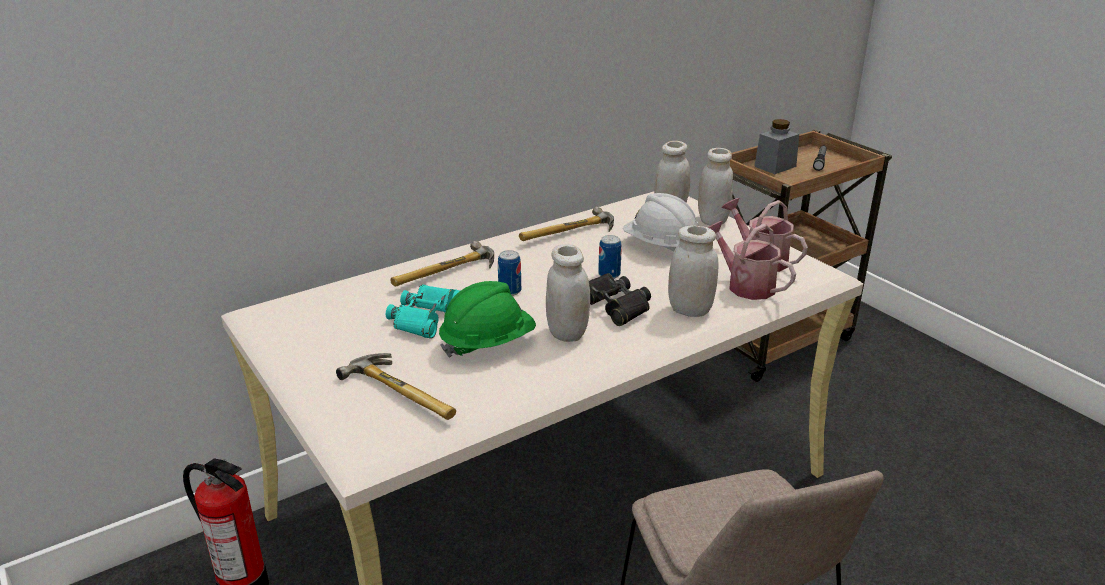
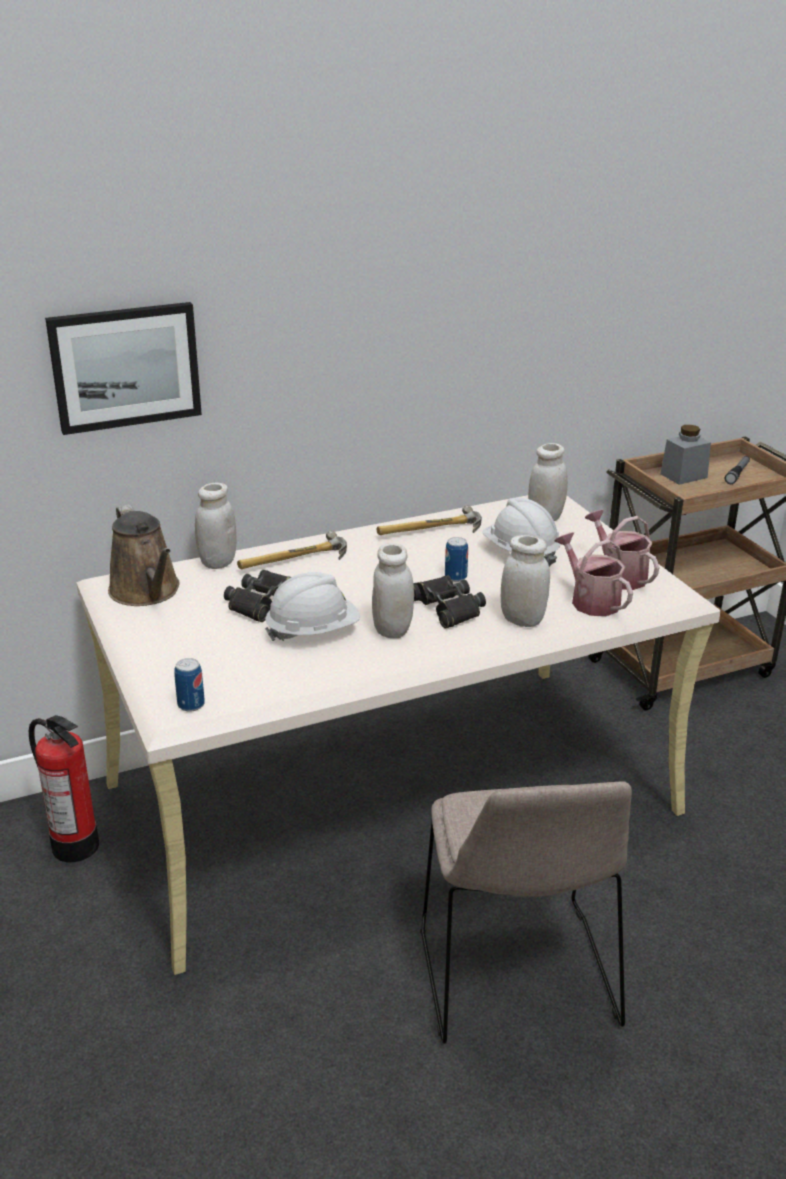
camera: 10 degrees right, 0 degrees up
(258, 83) = (125, 367): none -> picture
(301, 319) = (147, 592): none -> brown watering can
(406, 391) = (224, 667): hammer -> none
(425, 317) = (262, 602): turquoise binoculars -> black binoculars
(487, 343) = (313, 632): green hard hat -> white hard hat
(510, 291) = (351, 584): can -> can (191, 705)
(712, 220) = (587, 530): white jar -> white jar (218, 562)

